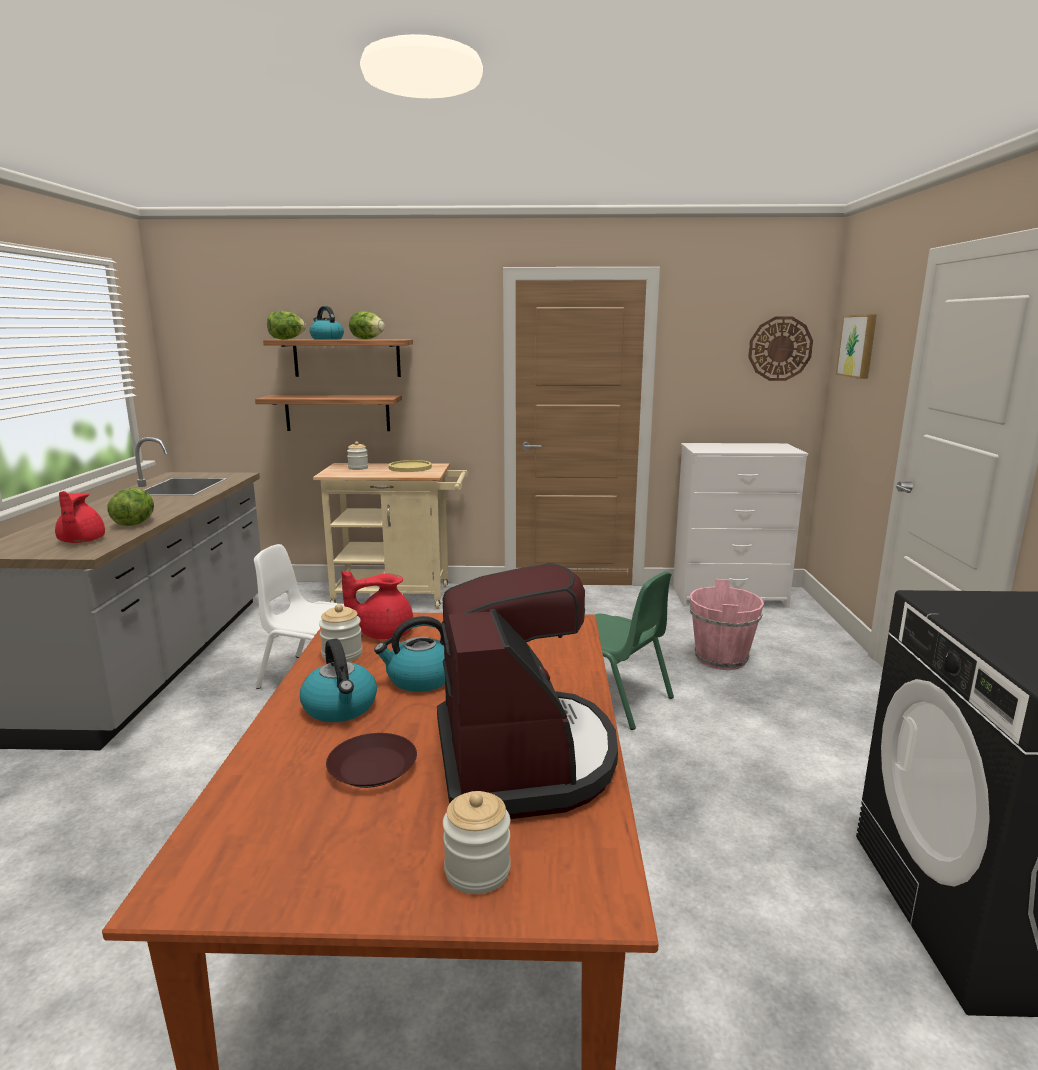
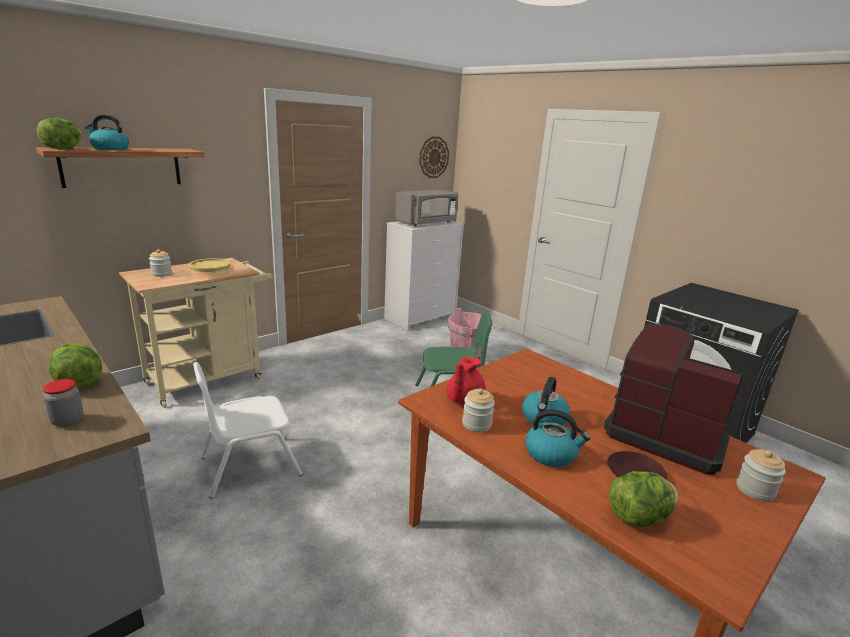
camera: 45 degrees left, 5 degrees up
(80, 541) = (67, 421): red teapot -> jar
(337, 413) = (116, 222): shelf -> none
(367, 339) = (151, 149): lettuce -> lettuce (638, 517)
(742, 448) = (427, 223): none -> grey microwave
(858, 346) = (486, 158): picture -> none

